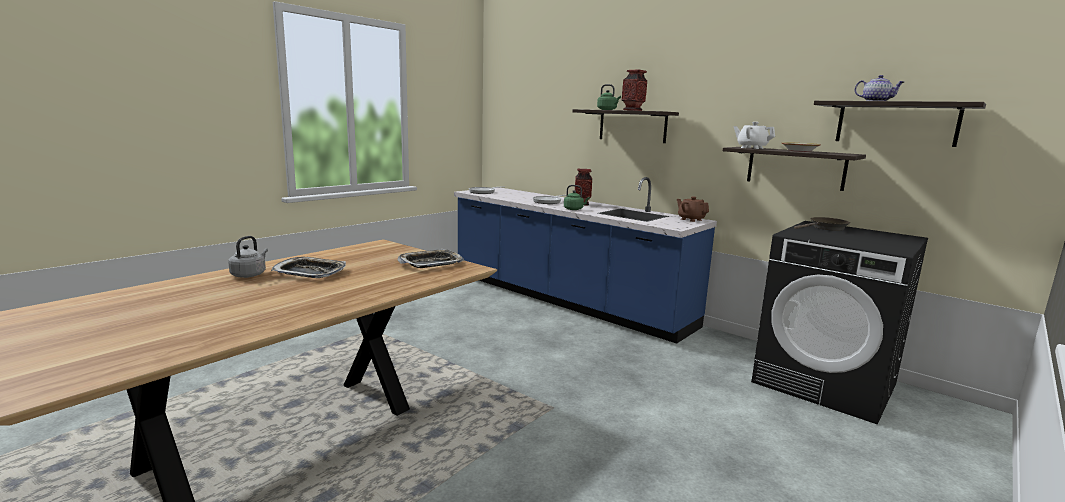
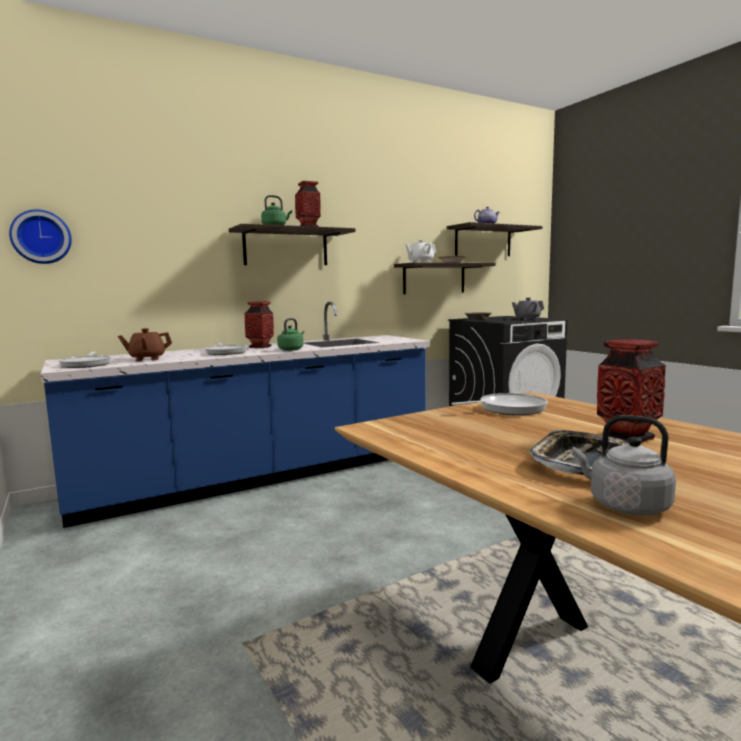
camera: 70 degrees left, 5 degrees down
(355, 282) = (627, 438): none -> vase
(431, 263) = (508, 409): tray -> frying pan
(503, 117) = (41, 237): none -> wall clock
(691, 219) = (378, 337): brown teapot -> brown teapot (147, 359)
(857, 242) = (527, 319): none -> grey teapot

